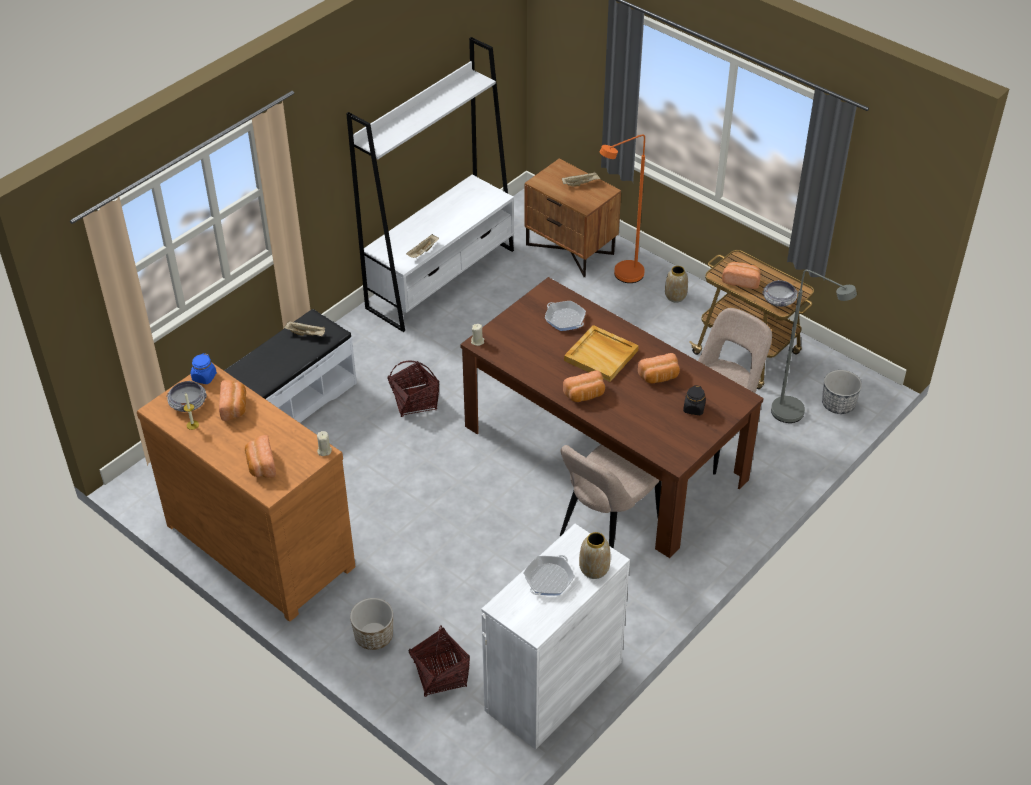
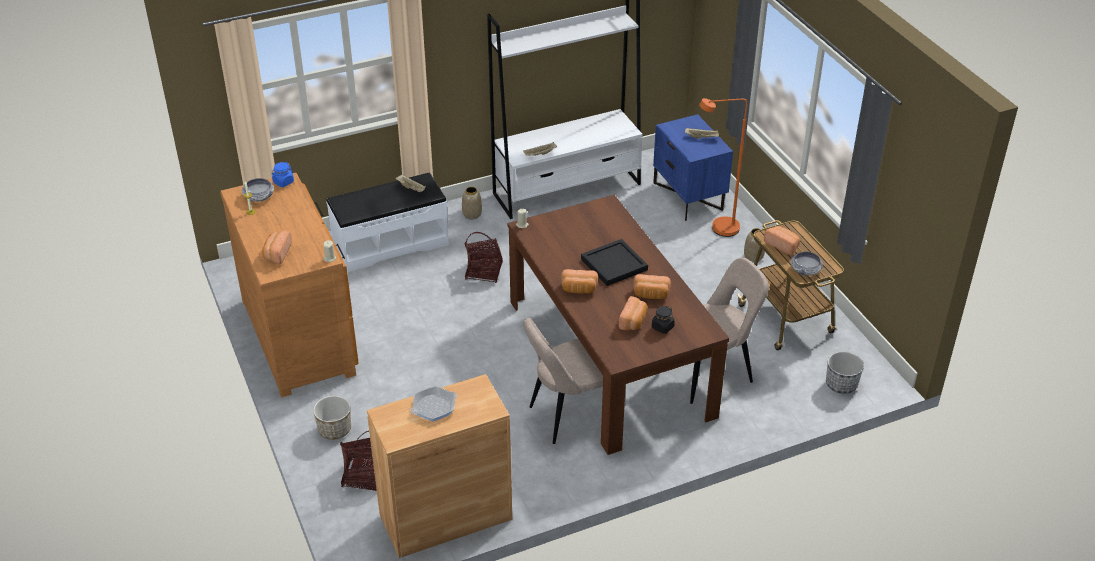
camera: 25 degrees right, 5 degrees down
(234, 407) = (289, 209): bread -> bread (633, 321)
(553, 686) = (445, 517): white cabinet -> brown cabinet
(565, 319) = (604, 229): frying pan -> none
(571, 249) = (689, 196): brown nightstand -> blue nightstand
(594, 569) = (475, 412): vase -> vase (472, 214)
(601, 355) = (614, 264): beige tray -> black tray
(795, 415) = (796, 381): grey floor lamp -> none

